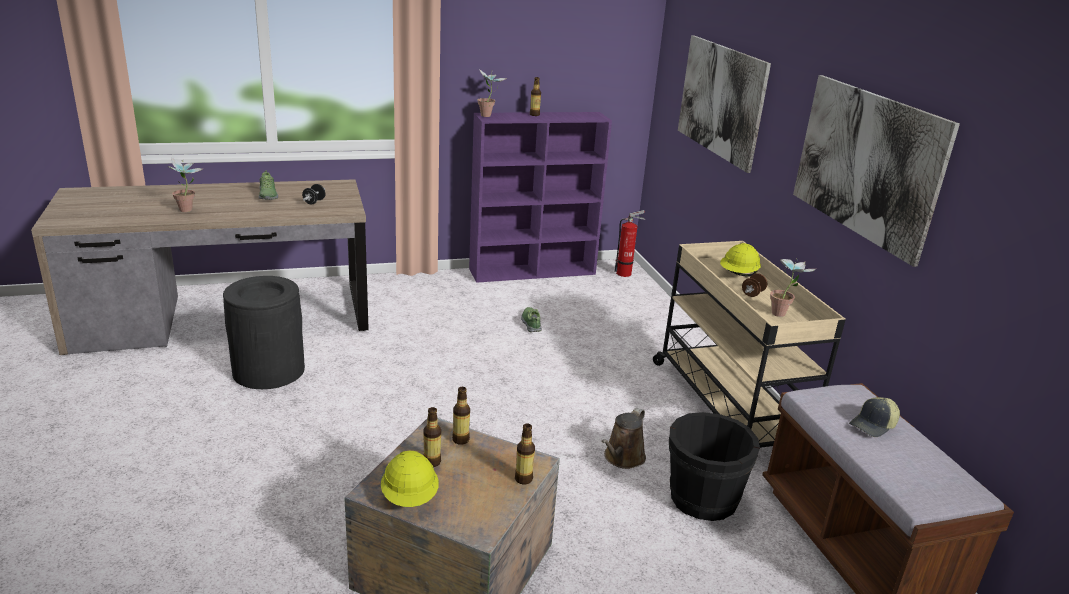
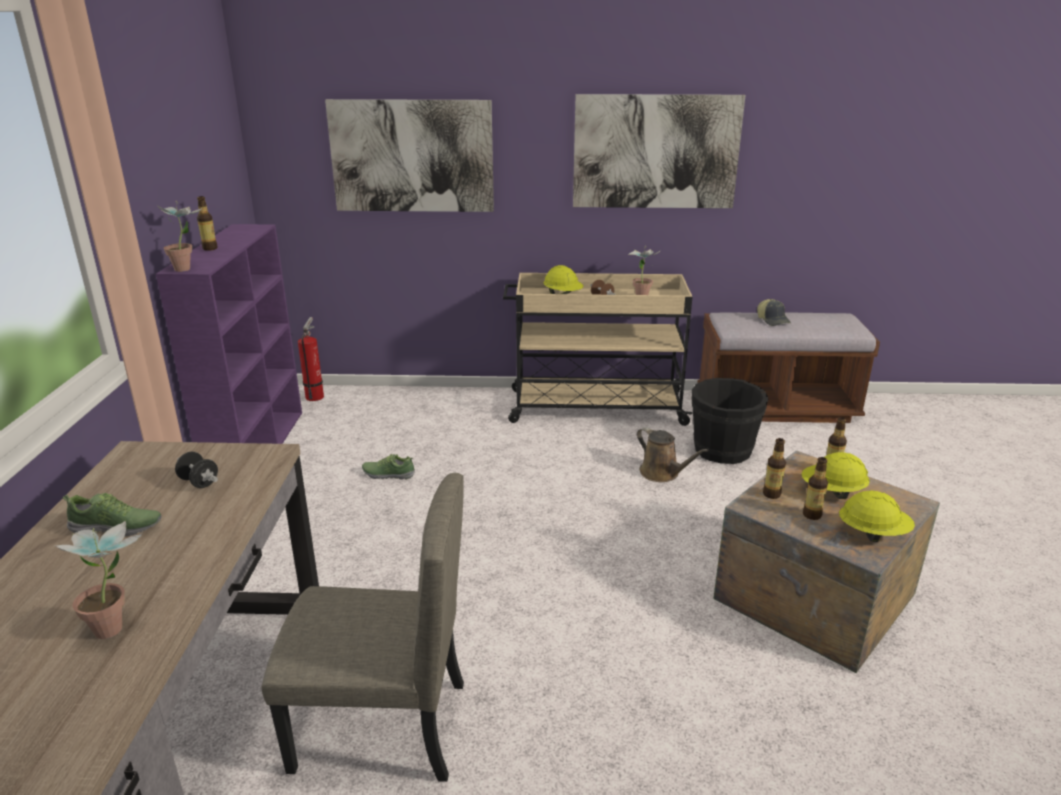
camera: 70 degrees left, 0 degrees up
(268, 371) = (380, 727): black trash can -> beige chair
(479, 477) = (832, 492): none -> yellow hard hat

